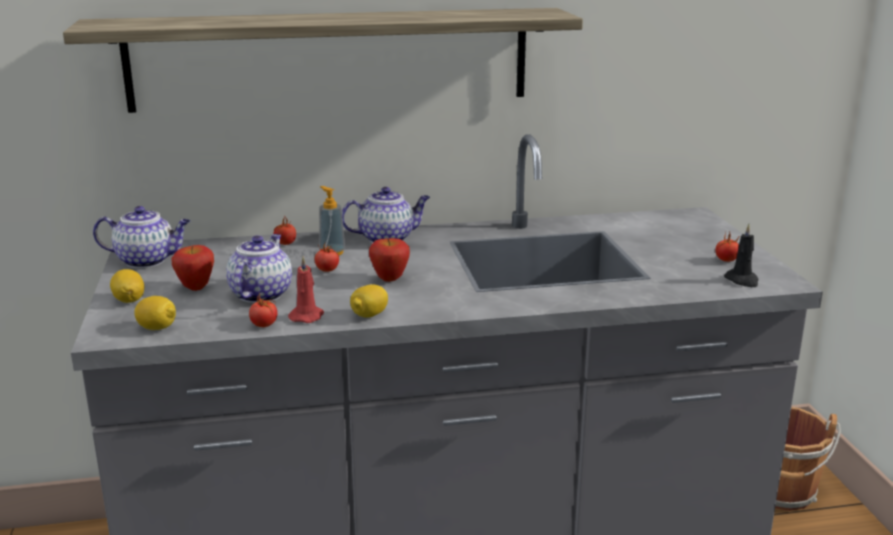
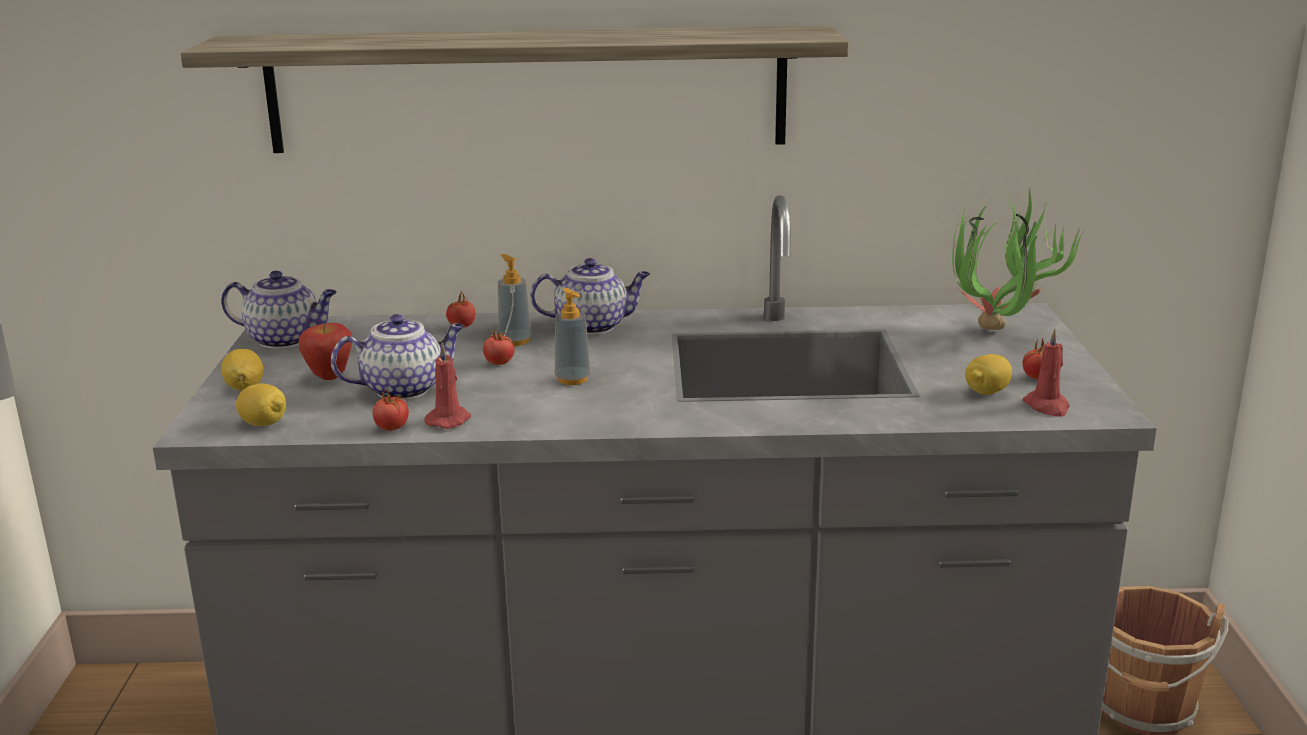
camera: 10 degrees right, 0 degrees up
(261, 294) = (404, 389): teapot -> teapot turned 45 degrees clockwise
(369, 315) = (527, 424): lemon -> lemon (986, 392)
(390, 279) = (573, 379): apple -> soap dispenser
(686, 232) = (1000, 336): none -> potted plant
(742, 280) = (1047, 406): black candle -> red candle

